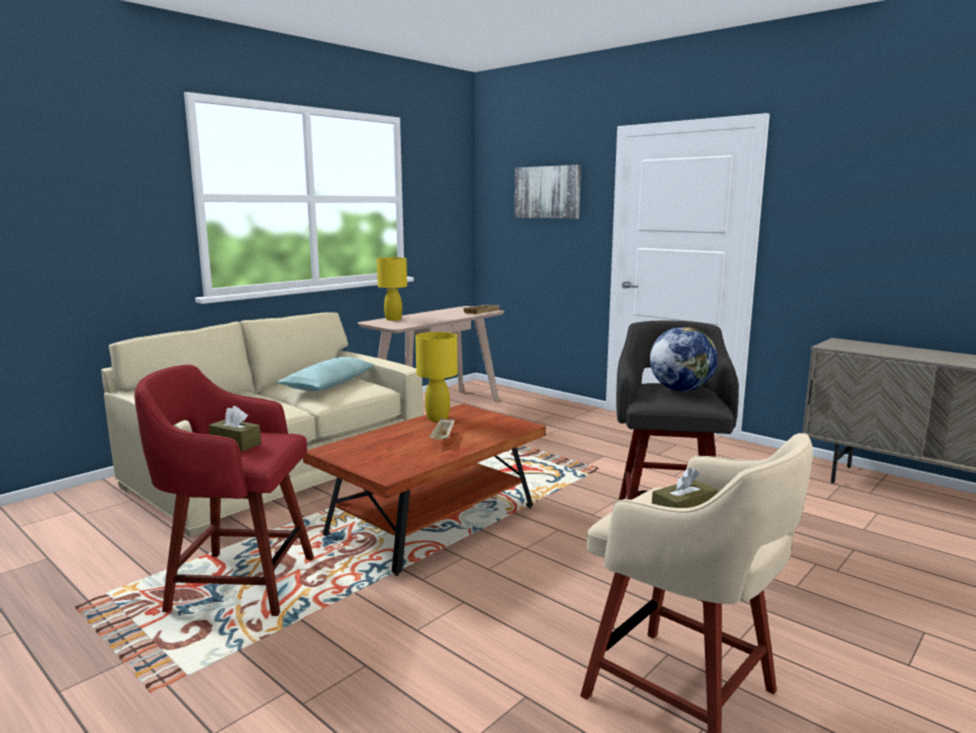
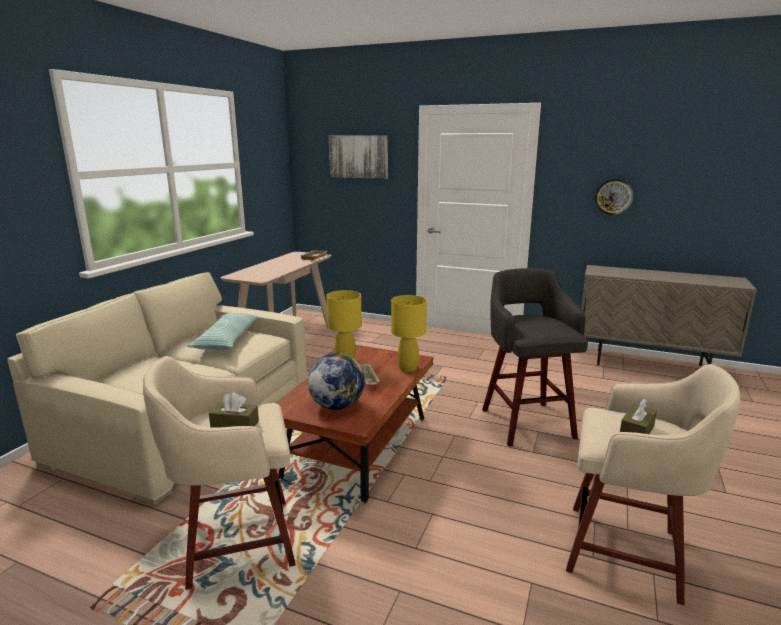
camera: 20 degrees left, 5 degrees up
(238, 583) = (235, 542): red stool -> beige stool
(393, 319) = (249, 271): yellow table lamp -> yellow table lamp (408, 368)
(680, 390) = (540, 321): globe -> globe (337, 406)
(871, 240) = (613, 196): none -> wall clock

